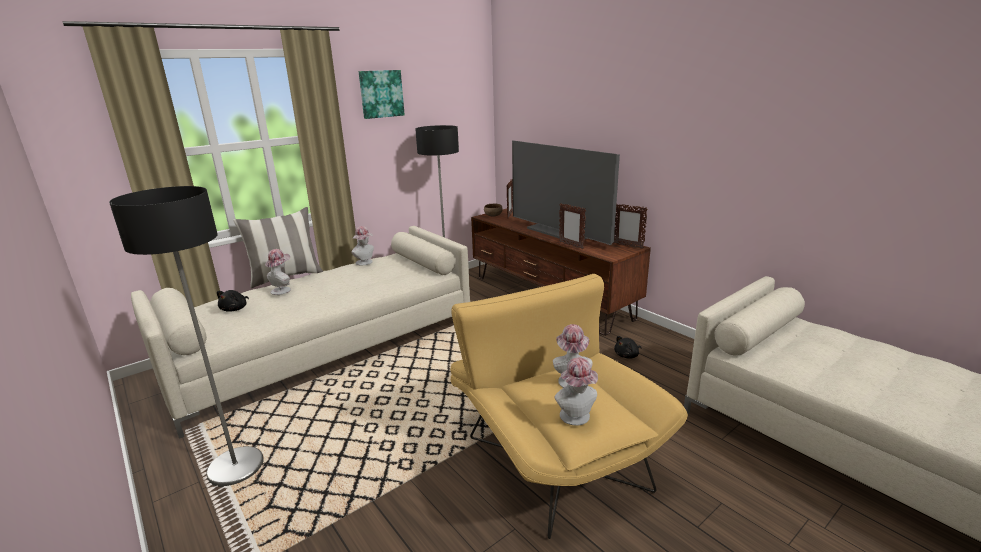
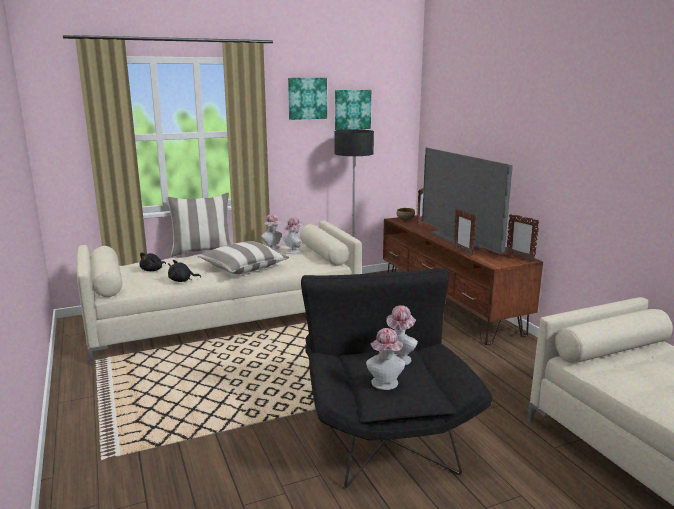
camera: 15 degrees right, 5 degrees down
(235, 467) = (122, 391): floor lamp -> none
(282, 290) = (194, 260): hat -> hat (294, 251)
(344, 292) = (243, 268): none -> pillow
(428, 104) = (352, 109): none -> picture
(551, 452) = (382, 427): yellow armchair -> black armchair
(627, 355) = (499, 365): black plush toy -> black plush toy (182, 280)

